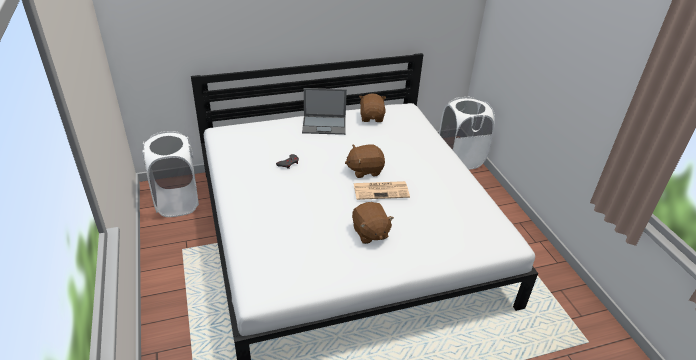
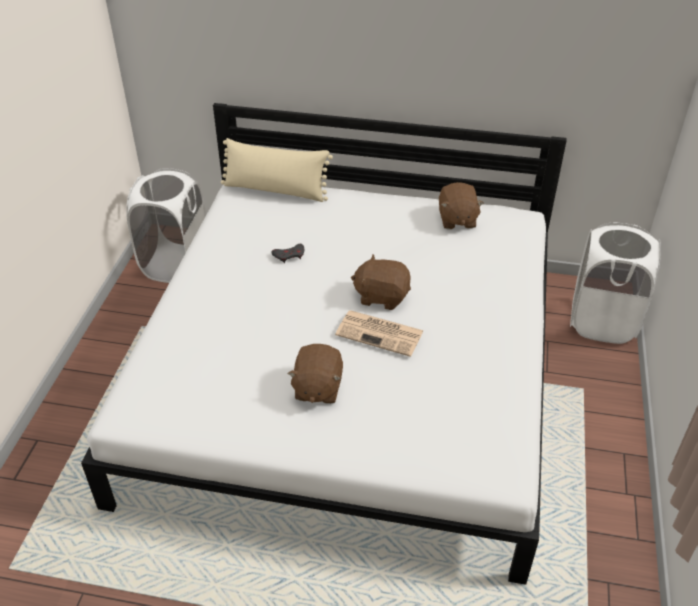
camera: 30 degrees right, 5 degrees up
(246, 128) = (275, 190): none -> beige pillow
(324, 125) = (380, 213): laptop -> none
(372, 117) = (457, 219): brown plush toy -> brown plush toy turned 150 degrees clockwise

